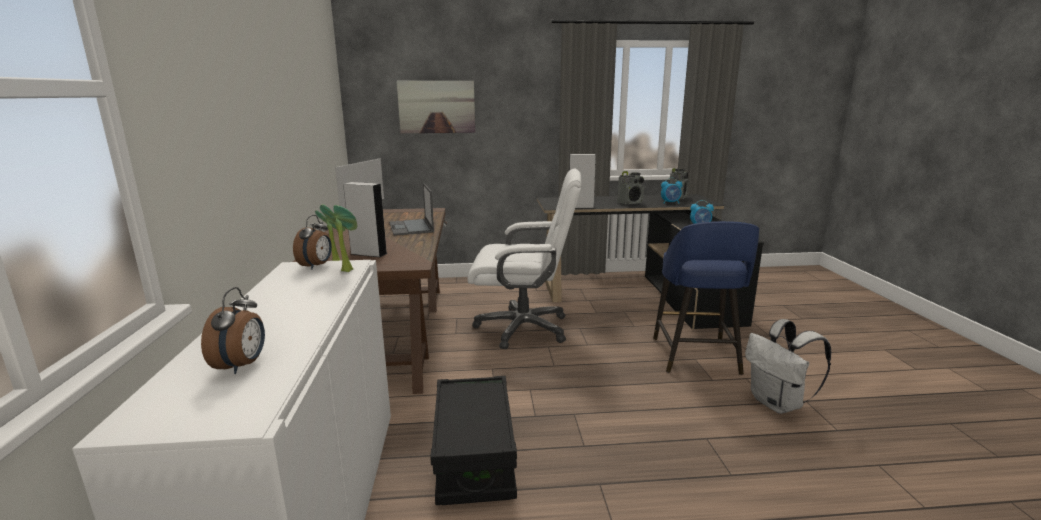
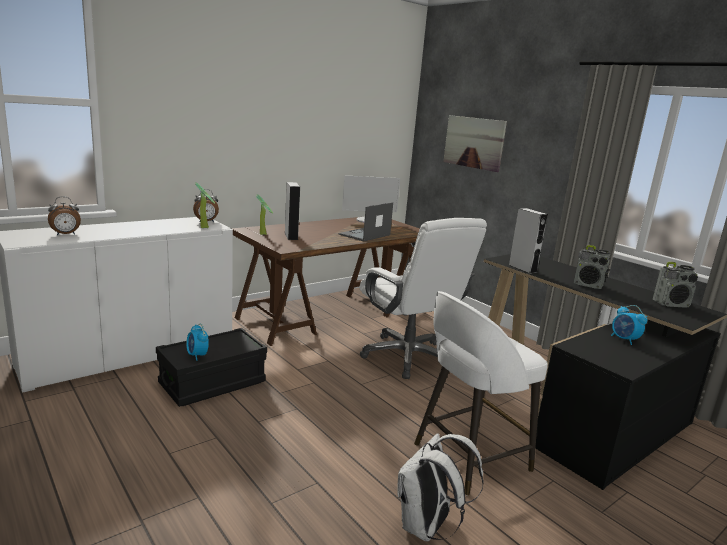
camera: 55 degrees right, 0 degrees up
(670, 203) = (634, 302): alarm clock -> alarm clock (197, 355)
(696, 357) = (468, 458): blue stool -> white stool

